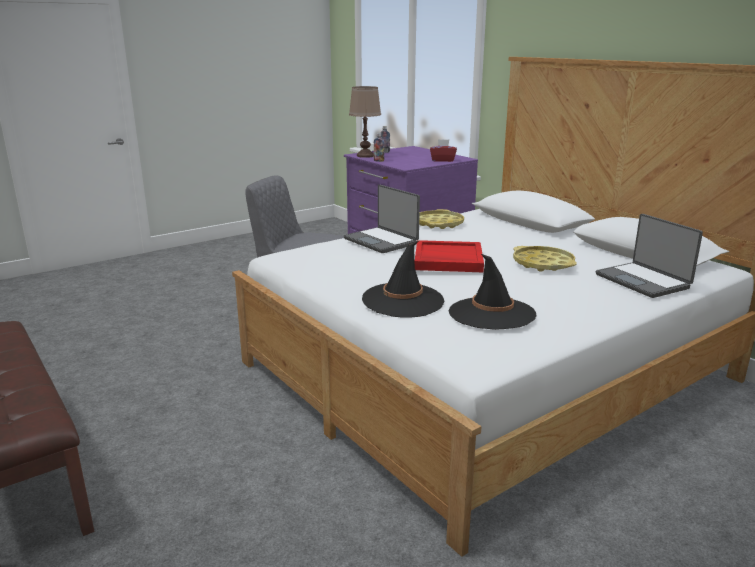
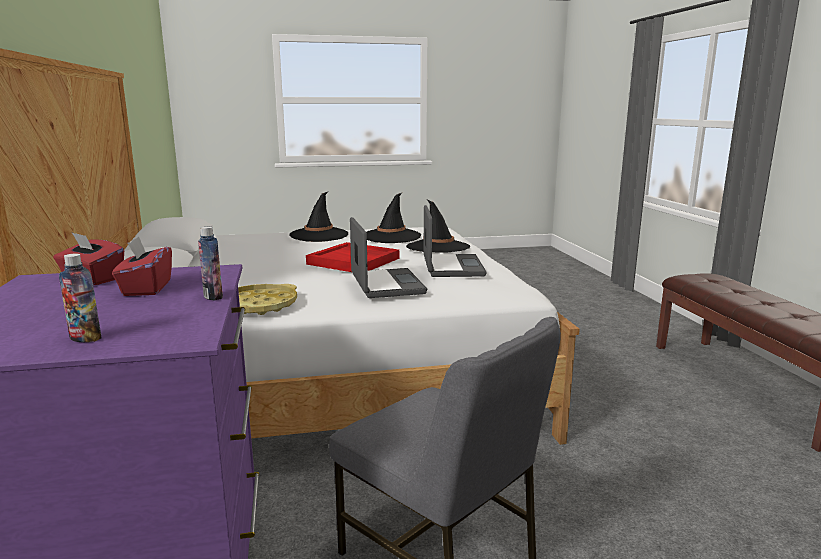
camera: 155 degrees left, 5 degrees down
(365, 156) = (185, 325): brown table lamp -> none
(411, 160) = (146, 288): none -> red tissue box
(543, 264) = (280, 252): yellow tray -> none
(582, 299) = (319, 235): none -> black hat
(643, 281) = (249, 237): laptop -> laptop (451, 267)

